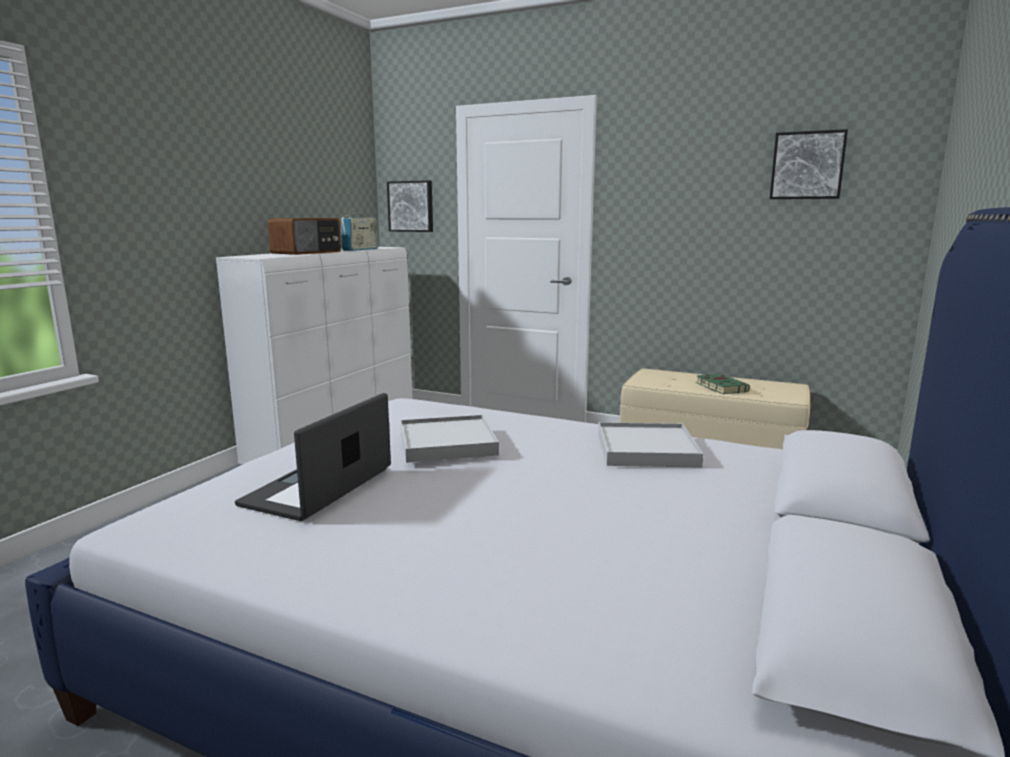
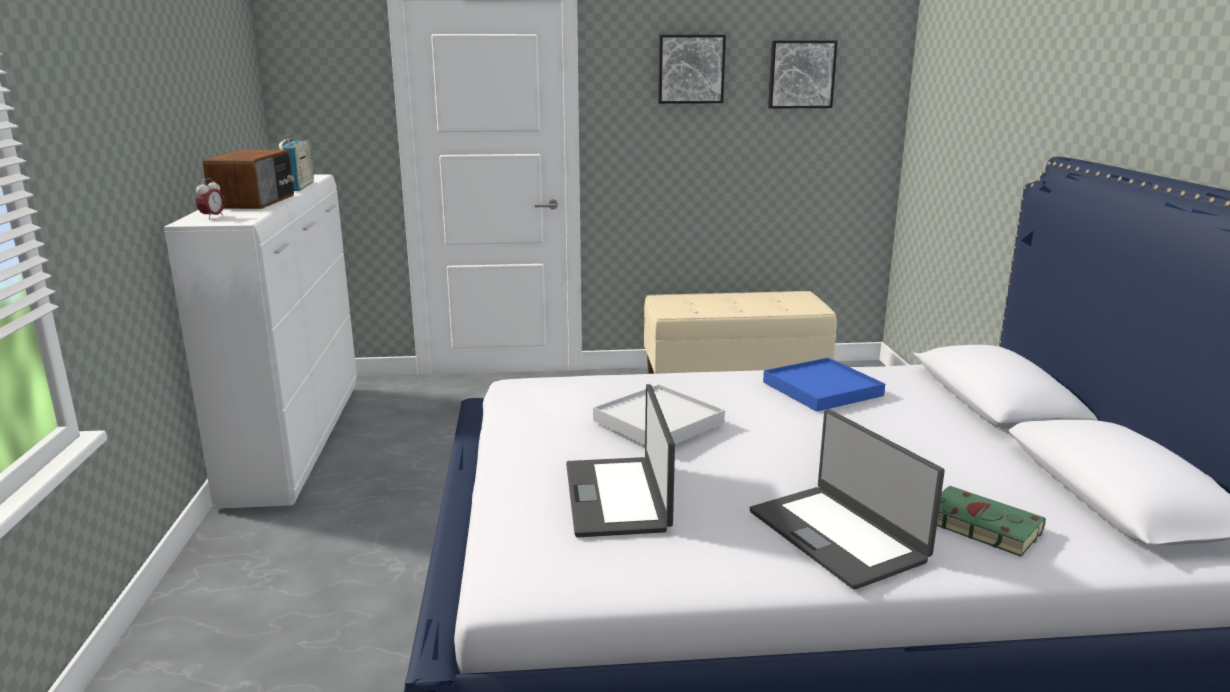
camera: 30 degrees left, 5 degrees up
(255, 255) = (212, 217): none -> alarm clock
(411, 206) = (323, 116): picture -> picture (690, 69)
(434, 568) = (838, 535): none -> laptop
(646, 450) = (822, 389): white tray -> blue tray
(720, 387) = (745, 306): green book -> green book (978, 525)

